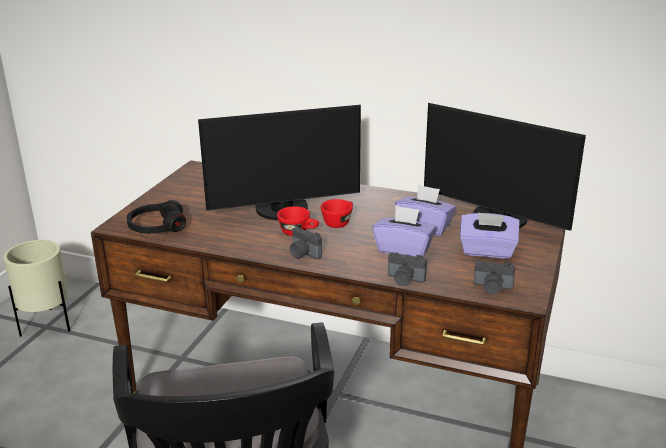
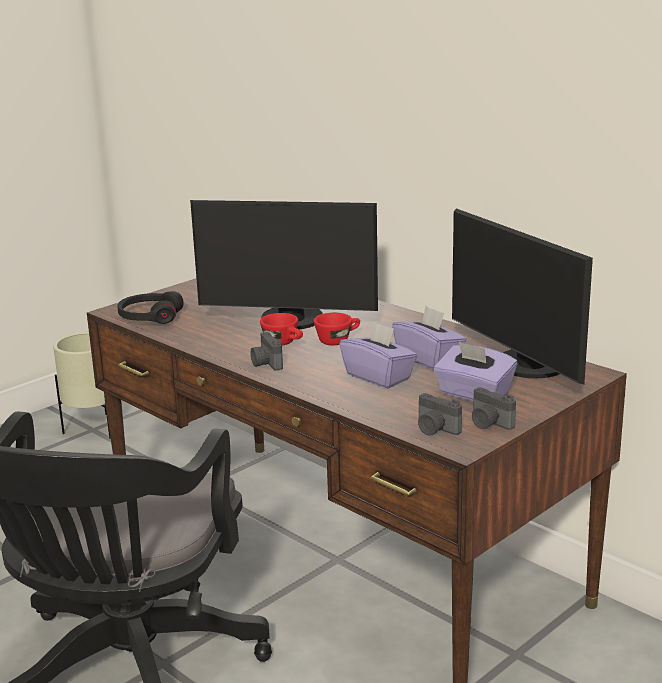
camera: 25 degrees right, 5 degrees down
(404, 280) = (345, 405): camera -> camera (489, 423)

